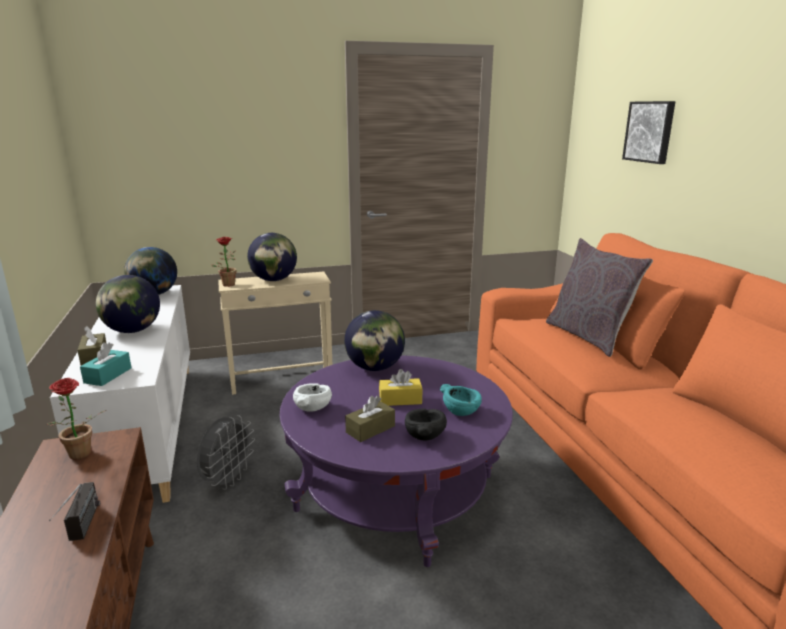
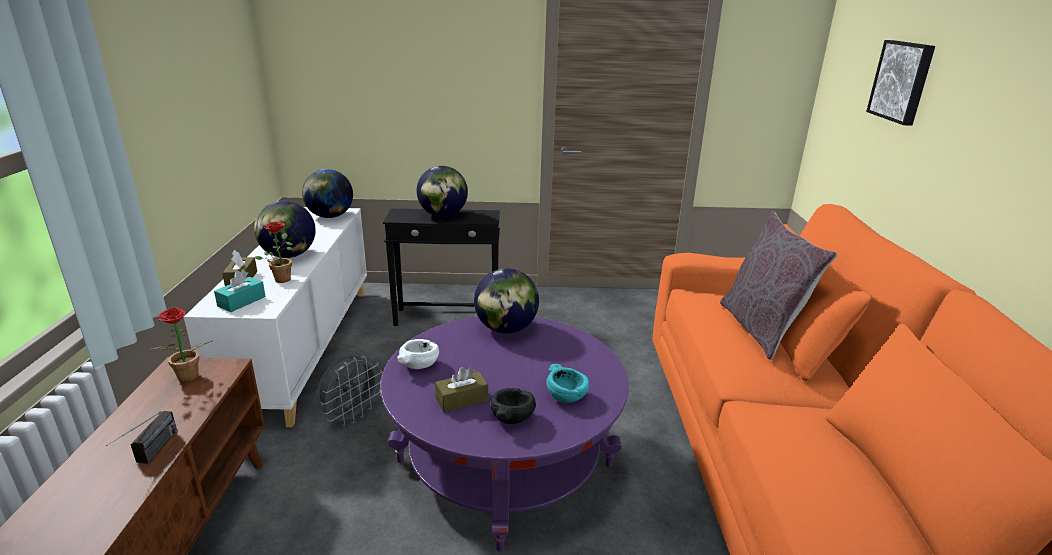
camera: 15 degrees right, 5 degrees up
(227, 284) = (396, 215): potted plant -> potted plant (282, 278)
(282, 380) = (447, 318): beige side table -> black side table
(400, 400) = (511, 371): yellow tissue box -> none

